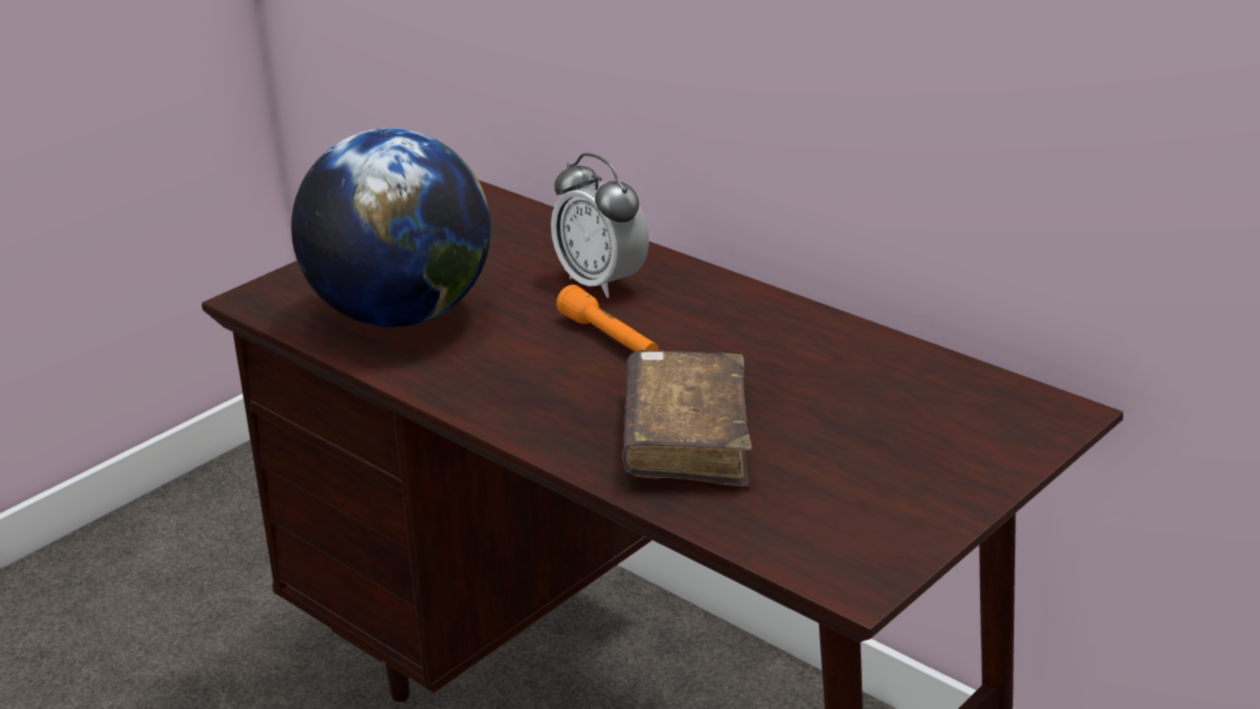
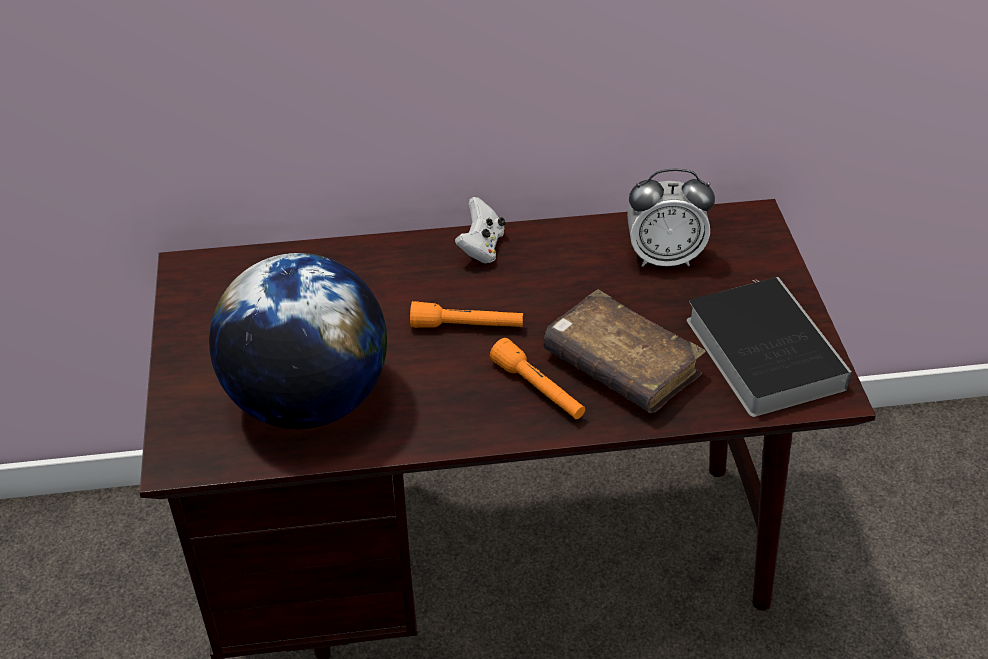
camera: 50 degrees left, 15 degrees up
(581, 411) = (538, 389): none -> orange flashlight
(601, 283) = (391, 287): alarm clock -> alarm clock (664, 257)
(730, 296) = (481, 247): none -> white game controller
(848, 507) = (760, 350): none -> book

